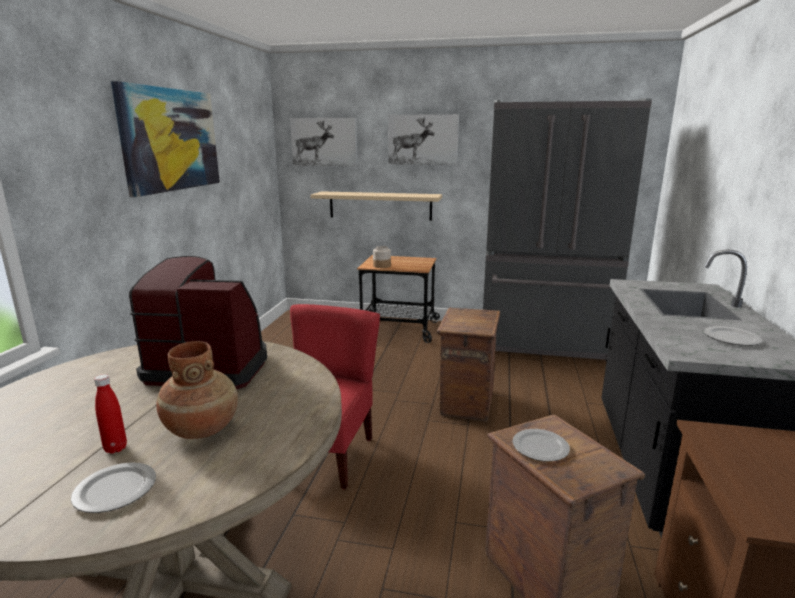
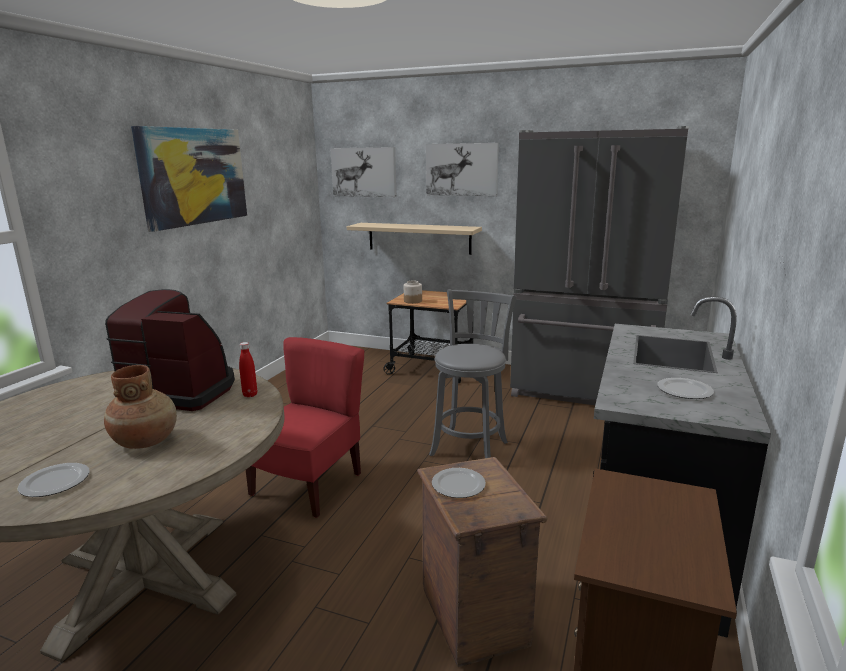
camera: 10 degrees right, 0 degrees up
(115, 448) = (71, 451): red bottle -> red bottle (250, 395)
(466, 403) = (470, 446): crate -> grey stool

